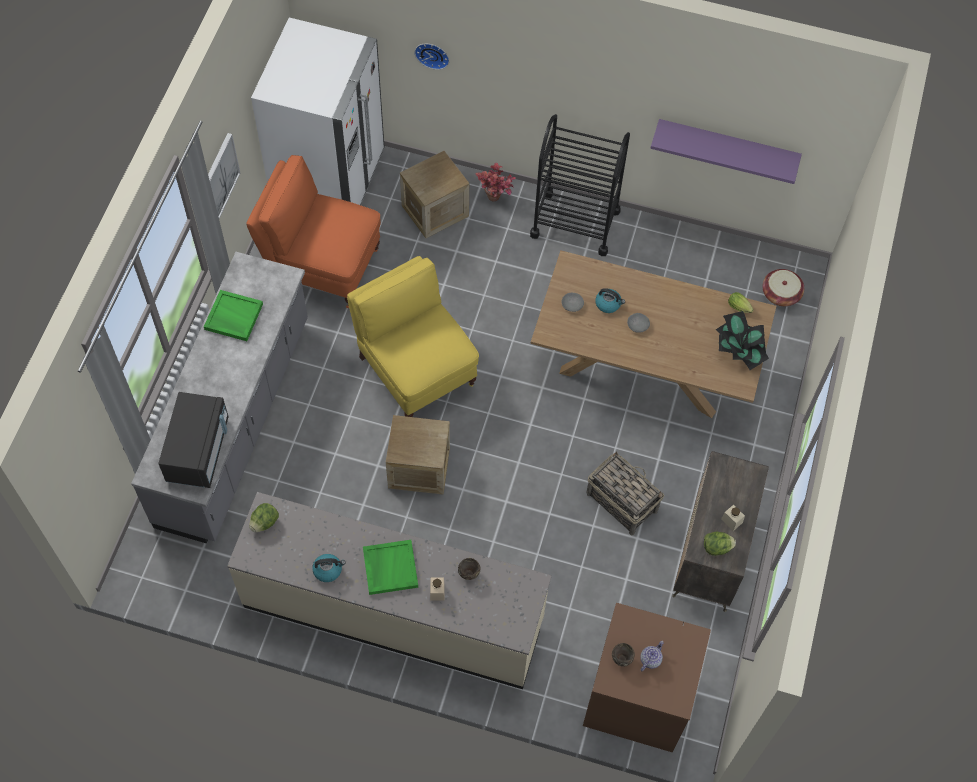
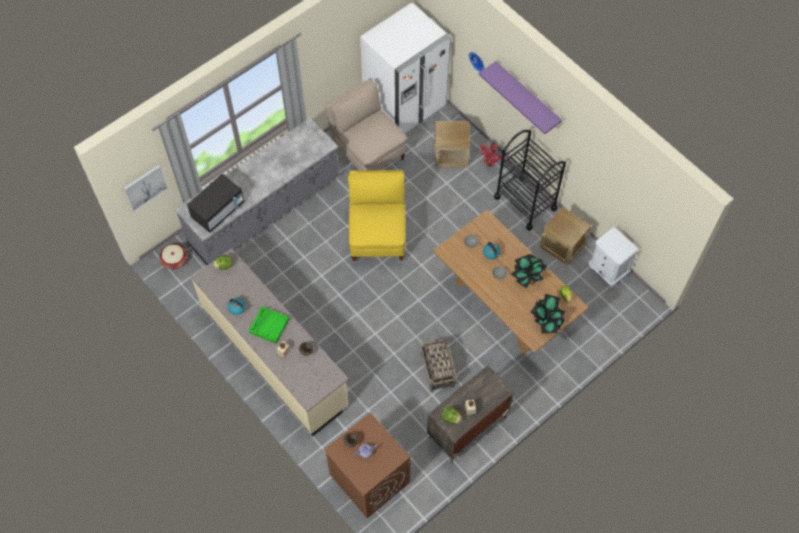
camera: 35 degrees right, 0 degrees up
(220, 177) = (317, 72): picture -> picture (145, 187)
(233, 317) = (284, 151): green tray -> none
(322, 266) = (367, 153): orange chair -> beige chair
(419, 468) = (342, 289): crate -> crate (562, 245)
(674, 308) = (527, 275): none -> potted plant
(727, 145) = (616, 198): purple shelf -> purple shelf (527, 95)
(736, 255) = (607, 271): none -> white nightstand
(780, 294) = (617, 307): basket -> basket (174, 260)

